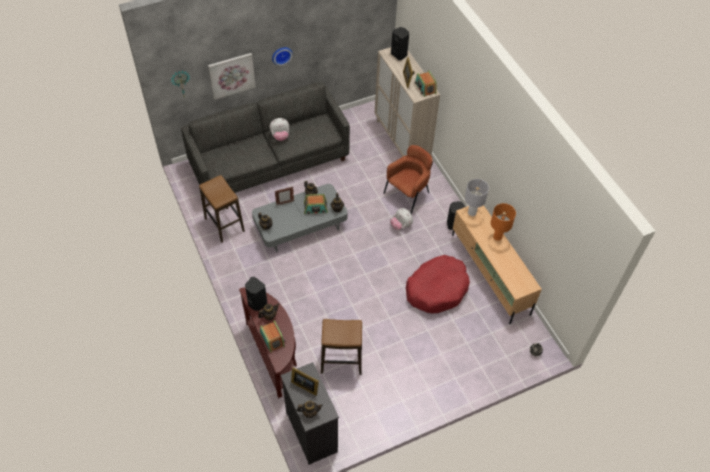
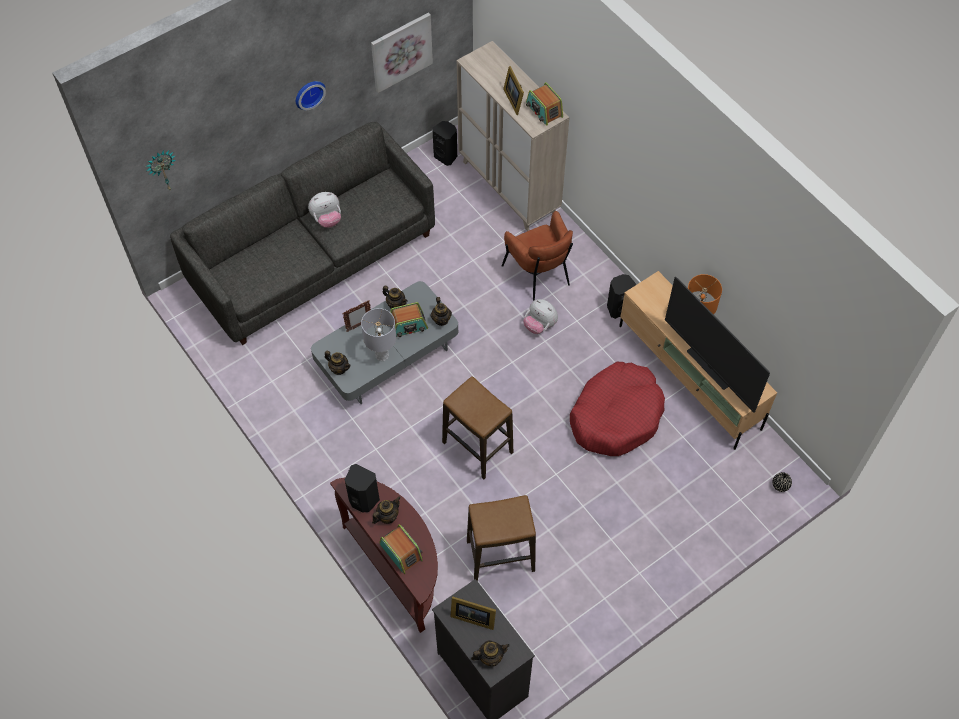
camera: 10 degrees left, 5 degrees up
(224, 225) = (268, 375): stool -> stool (477, 447)
(231, 75) = (237, 140): picture -> picture (401, 51)
(399, 54) = (491, 61): black speaker -> black speaker (446, 156)
(408, 194) = (539, 273): brown armchair -> brown armchair turned 120 degrees clockwise
(472, 212) = (649, 291): grey table lamp -> grey table lamp (382, 355)
(500, 265) = (708, 367): none -> television

